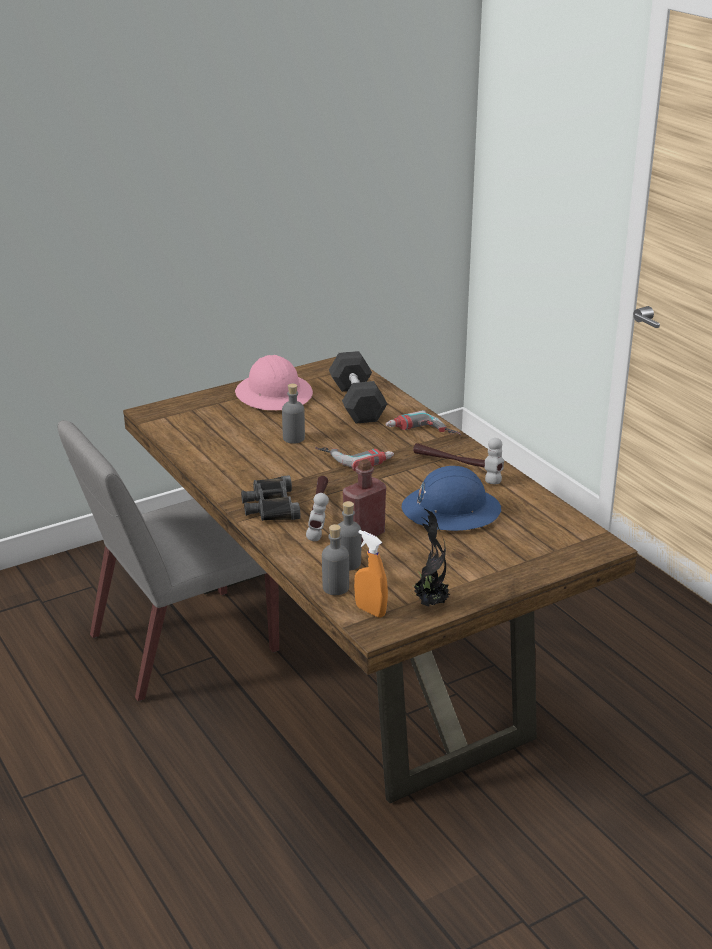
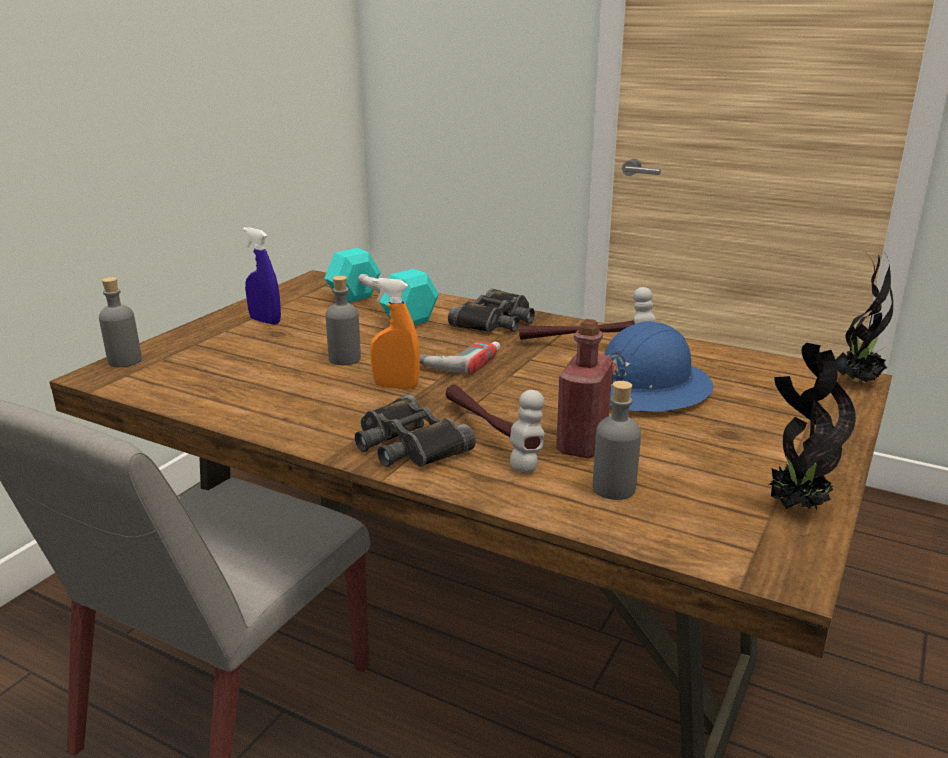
camera: 30 degrees left, 5 degrees down
(274, 394) = (265, 321): pink hard hat -> blue spray bottle
(335, 588) = (645, 529): grey bottle -> grey bottle (125, 361)
(357, 402) = (381, 309): grey dumbbell -> turquoise dumbbell
(370, 611) = (739, 546): orange spray bottle -> orange spray bottle (396, 386)
(421, 433) = (496, 321): power drill -> black binoculars
(603, 548) = (858, 381): none -> potted plant

